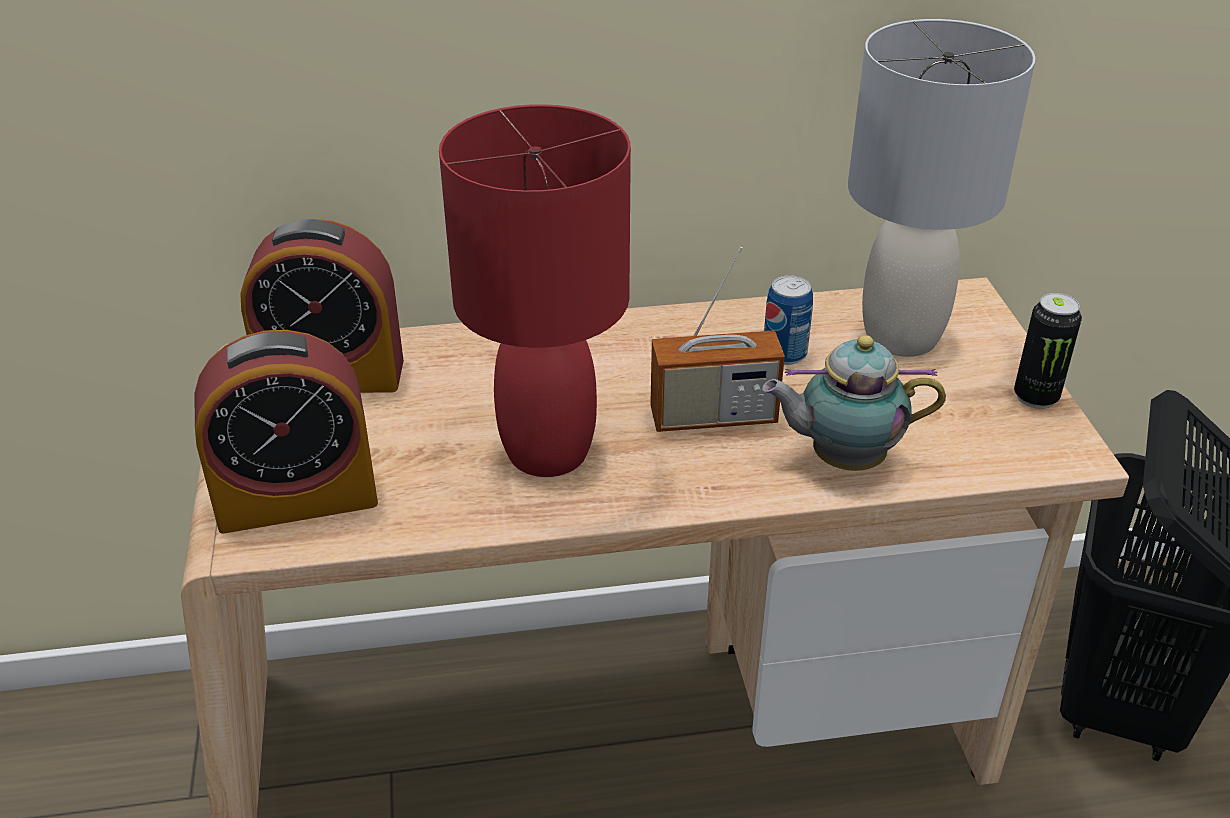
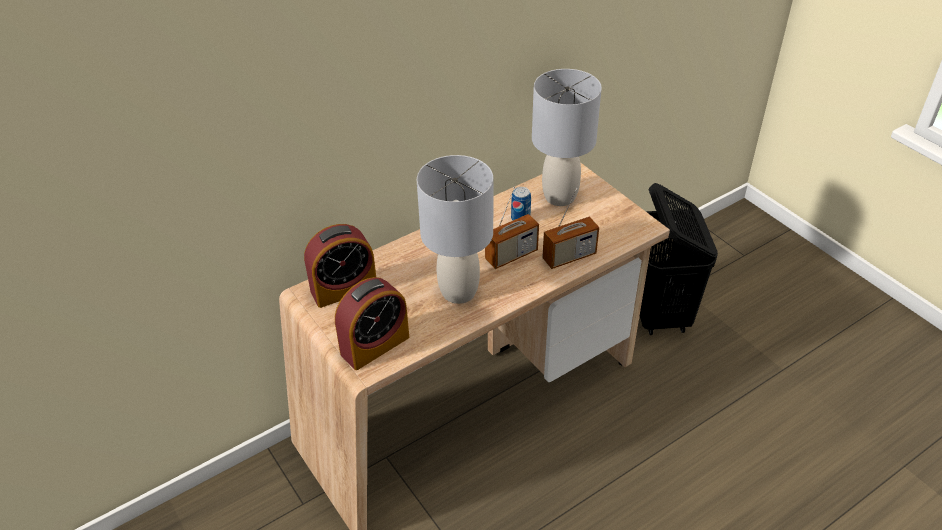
camera: 25 degrees left, 5 degrees up
(546, 451) = (458, 292): red table lamp -> grey table lamp
(842, 459) = (569, 257): teapot -> radio
(1035, 397) = (622, 207): can -> none

